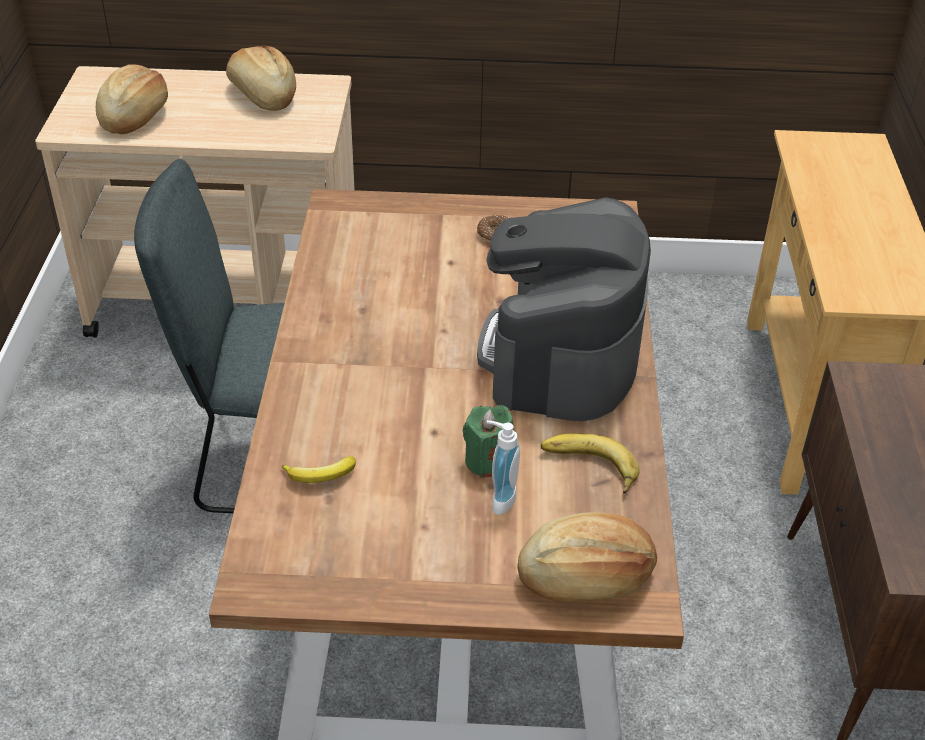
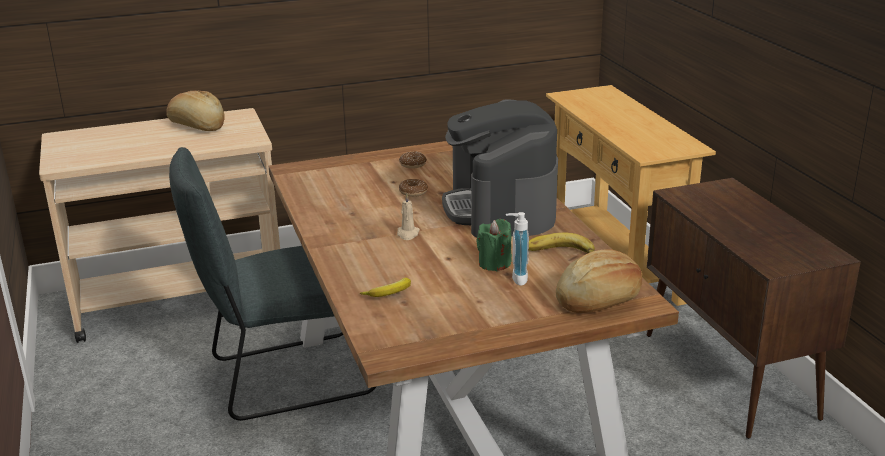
camera: 20 degrees left, 15 degrees down
(135, 116) = (109, 150): bread -> none
(409, 370) = (408, 234): none -> beige candle
(464, 290) = (413, 192): none -> donut

